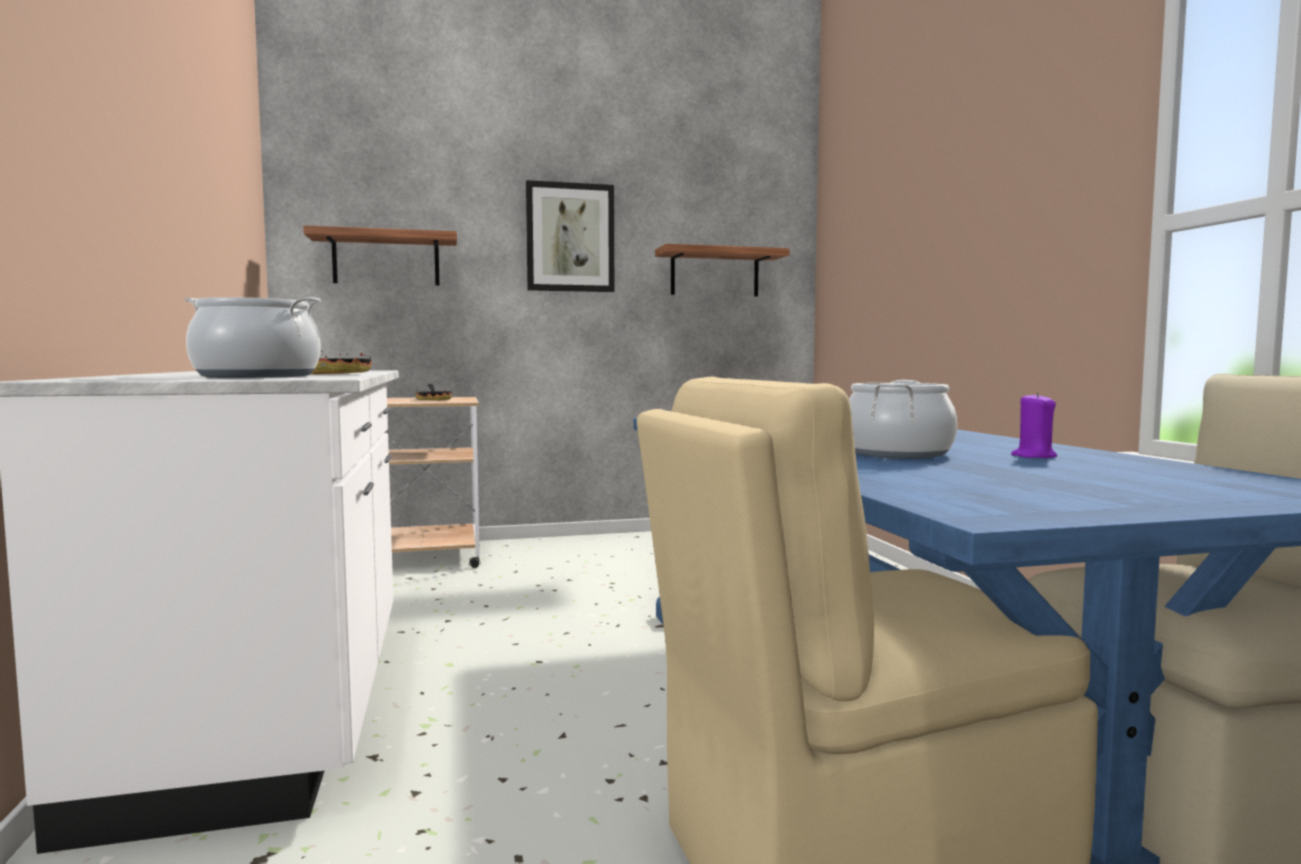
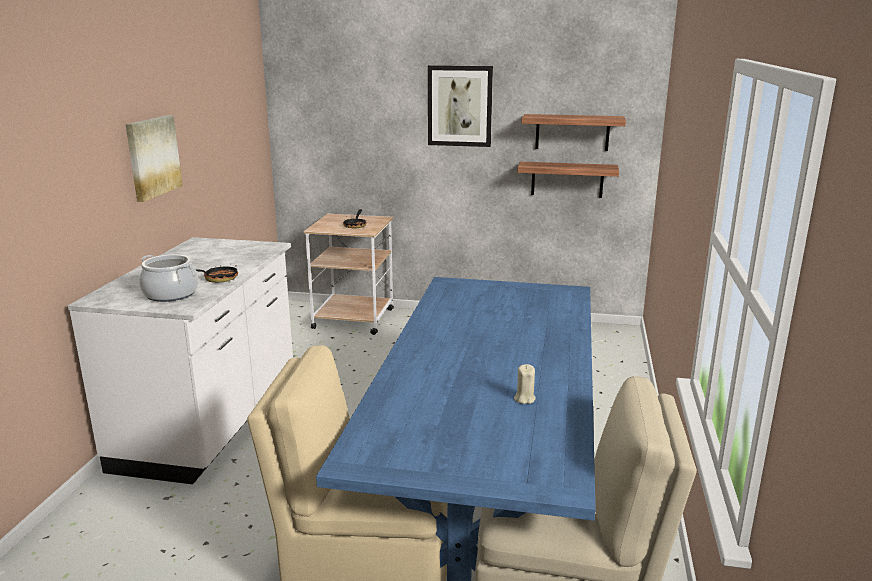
camera: 25 degrees right, 15 degrees up
(142, 186) = (152, 157): none -> picture
(386, 260) = (337, 123): shelf -> shelf (567, 179)
(897, 453) = (462, 377): cooking pot -> none
(1033, 456) = (524, 399): purple candle -> beige candle

